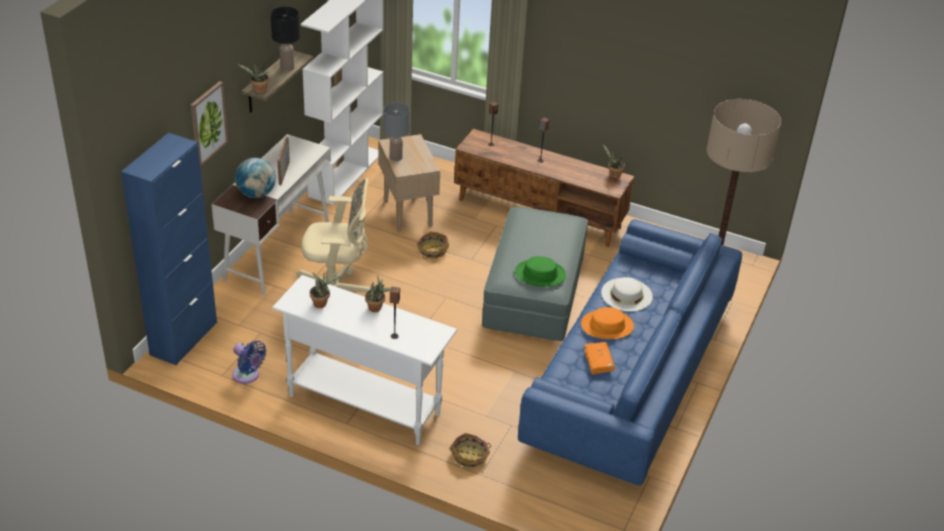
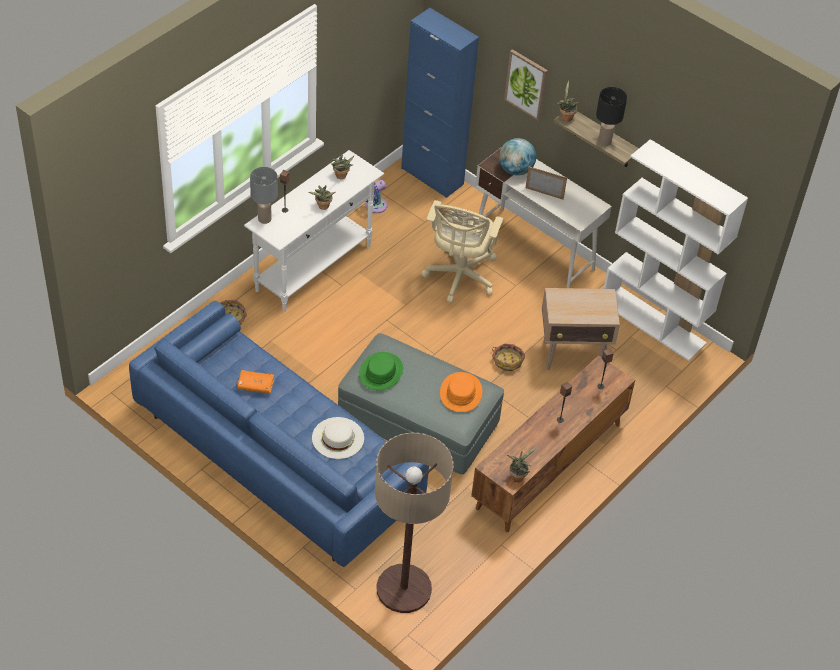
camera: 105 degrees right, 10 degrees up
(395, 157) = (579, 294): grey table lamp -> grey table lamp (265, 219)
(607, 325) = (300, 407): orange hat -> orange hat (461, 393)

